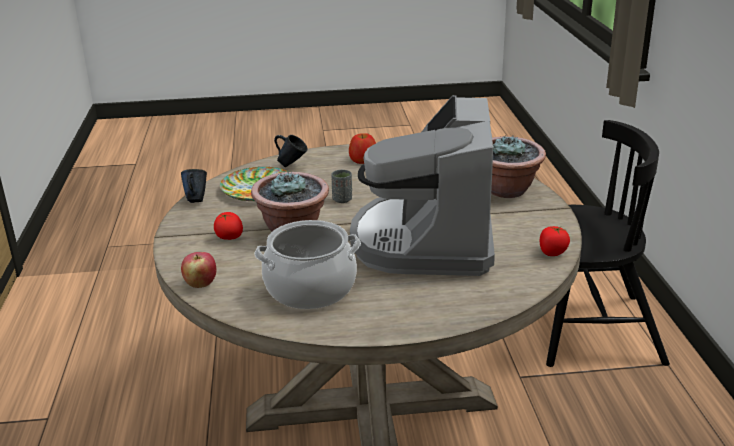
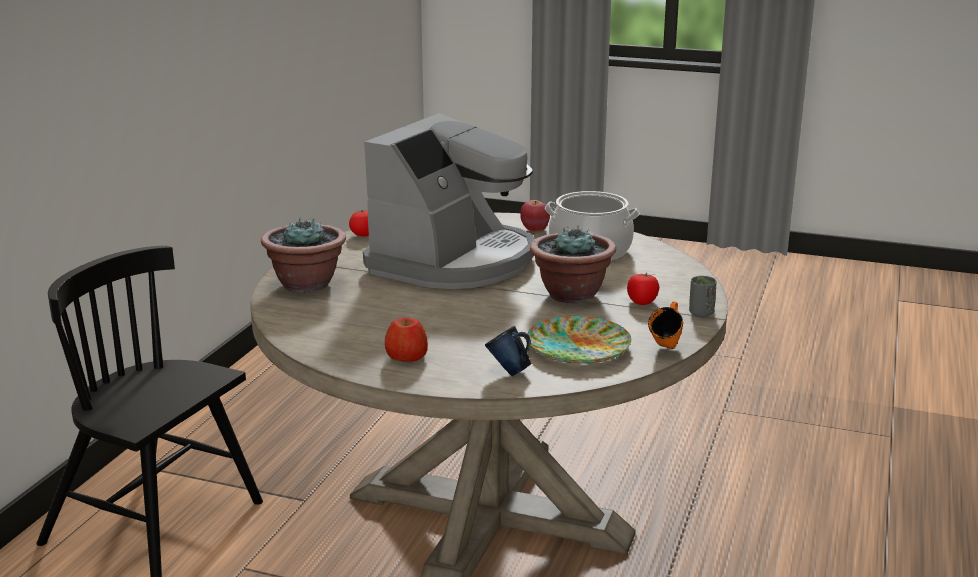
camera: 155 degrees left, 5 degrees down
(195, 200) = (666, 350): blue mug -> orange mug
(200, 284) = (685, 271): apple -> apple (534, 229)
(342, 200) = (490, 313): grey cup -> grey cup (701, 313)

